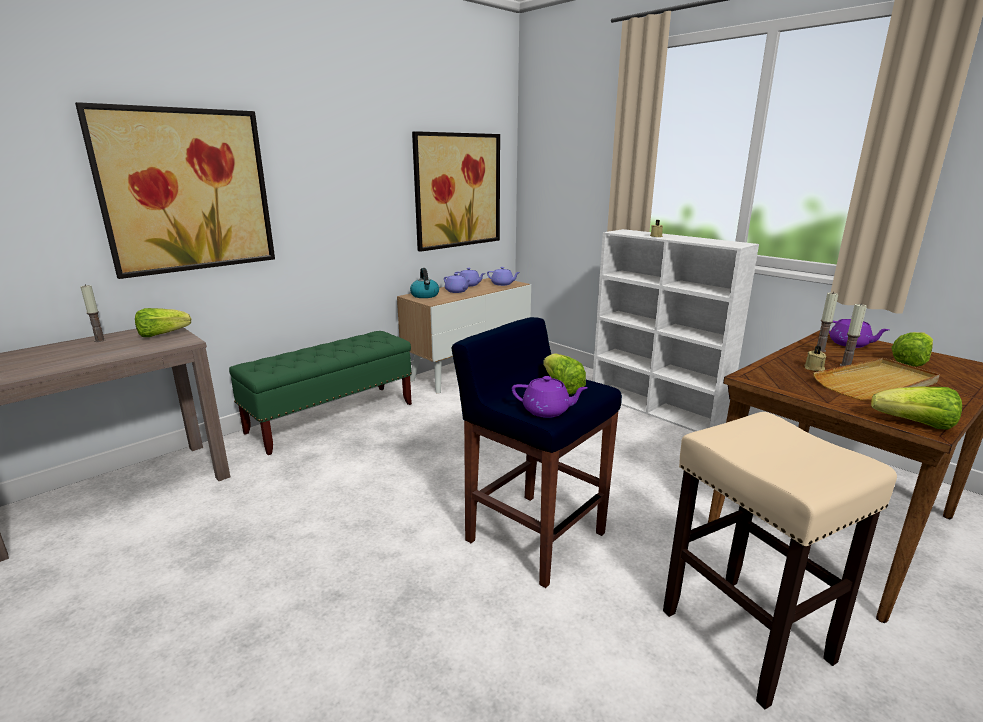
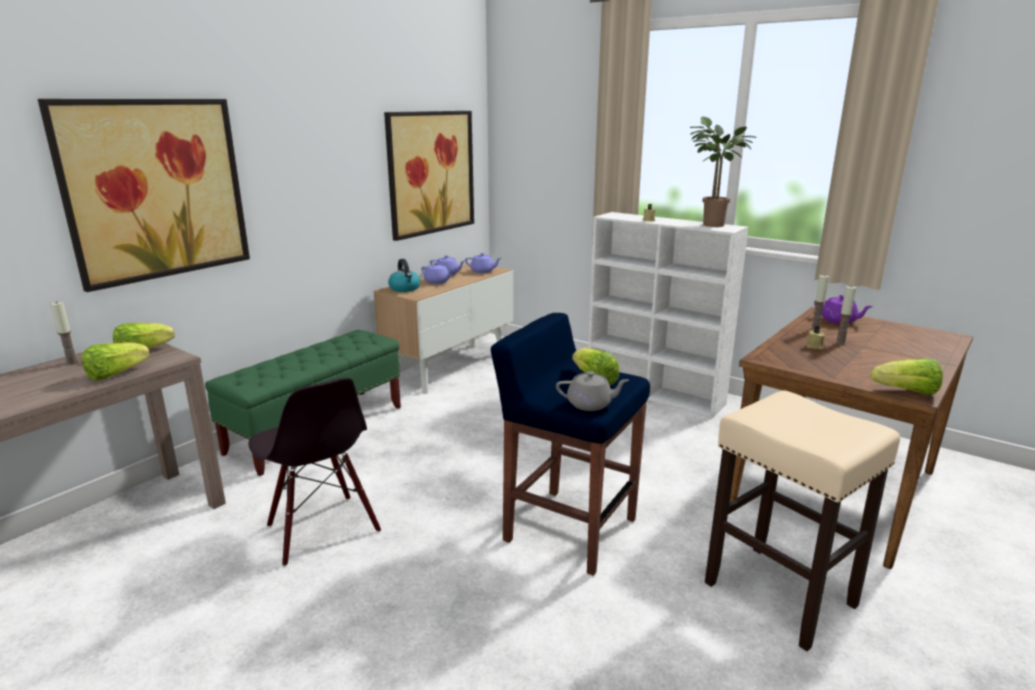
camera: 10 degrees left, 0 degrees up
(302, 510) = (322, 529): none -> black chair
(547, 411) = (590, 404): purple teapot -> grey teapot
(717, 241) = (709, 225): none -> potted plant
(876, 383) = (869, 357): beige tray -> none
(910, 362) = (892, 335): lettuce -> lettuce (116, 374)

